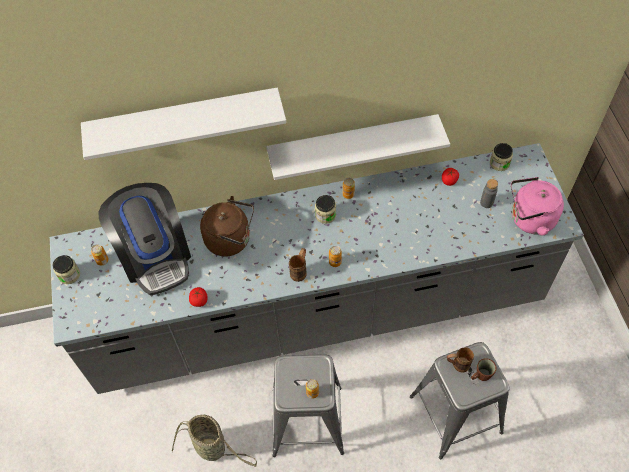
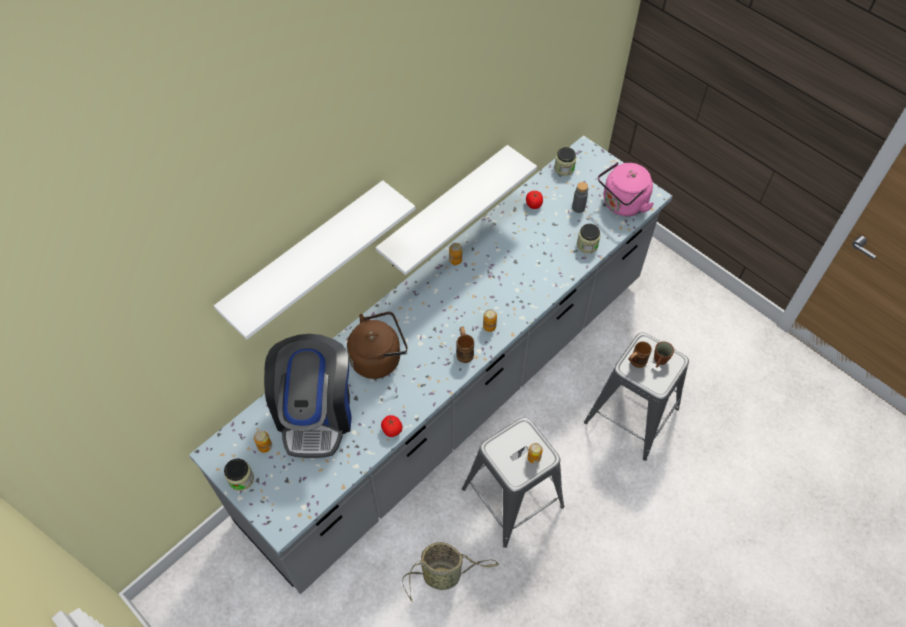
camera: 35 degrees left, 0 degrees up
(155, 256) = (316, 413): coffee machine -> coffee machine turned 60 degrees clockwise
(325, 215) = (449, 289): jar -> jar (587, 245)

